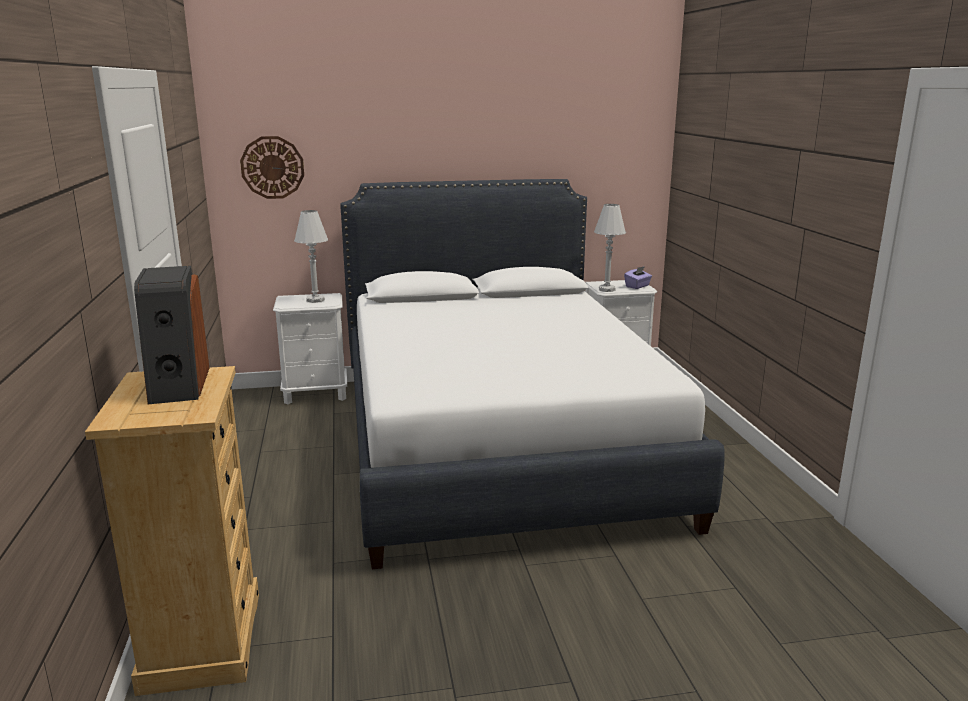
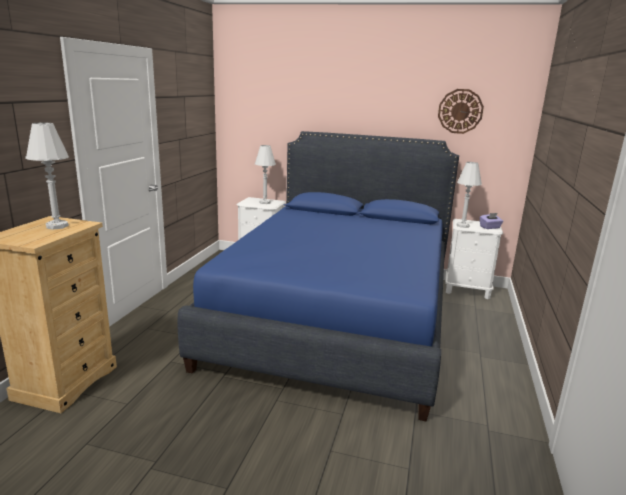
camera: 25 degrees right, 0 degrees up
(178, 385) = (57, 226): speaker -> white table lamp
(272, 167) = (252, 116): wall clock -> wall clock (460, 111)
(498, 444) = (338, 317): white bed -> blue bed

